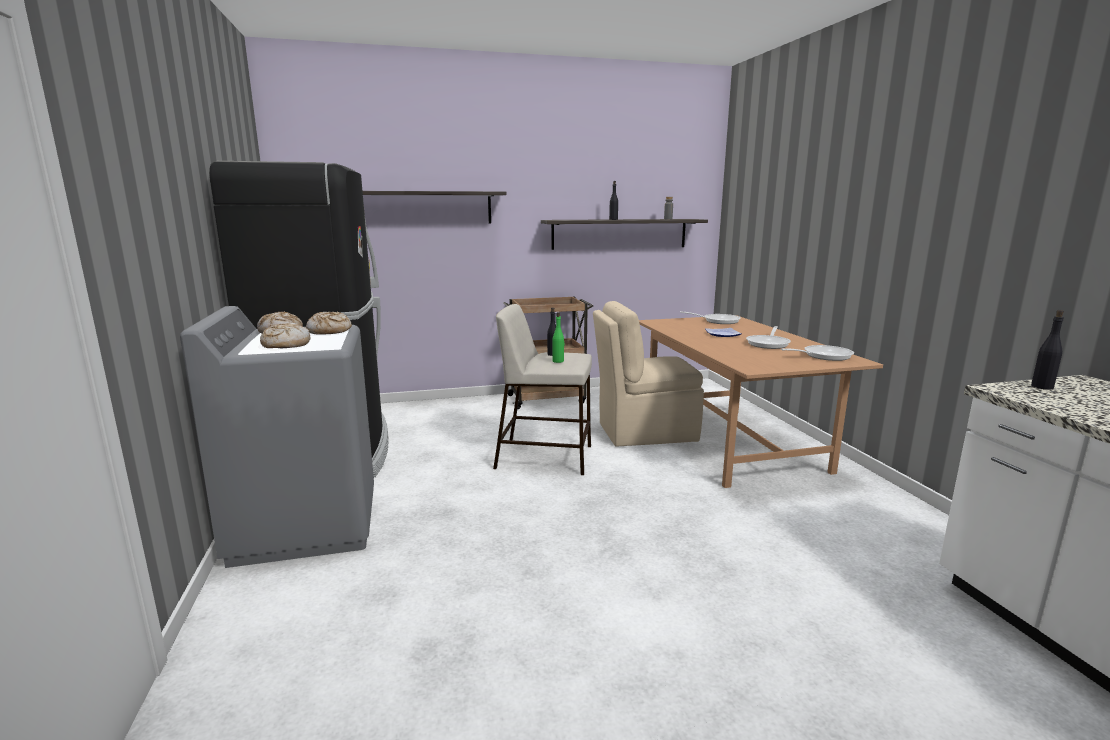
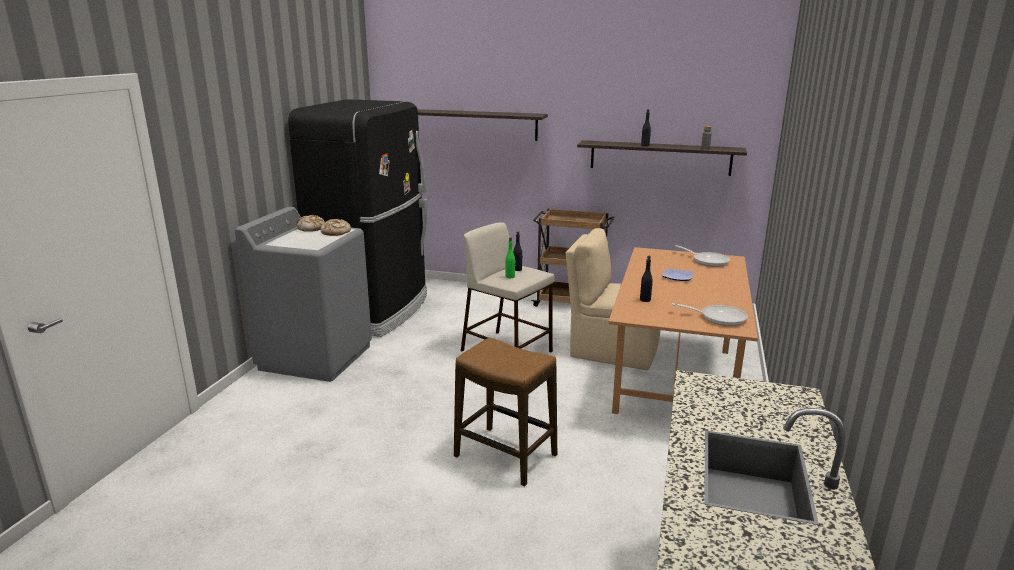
camera: 30 degrees right, 5 degrees up
(285, 345) = (296, 241): bread -> none
(690, 566) = (506, 456): none -> stool
(769, 344) = (698, 295): frying pan -> none
(1042, 387) = (737, 387): black bottle -> black bottle (645, 300)

